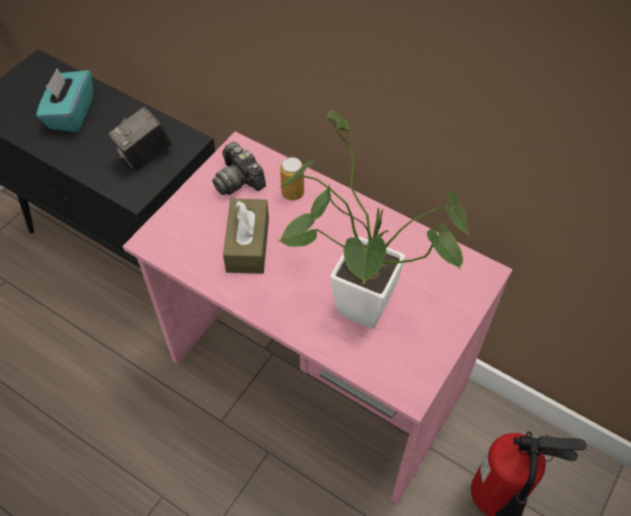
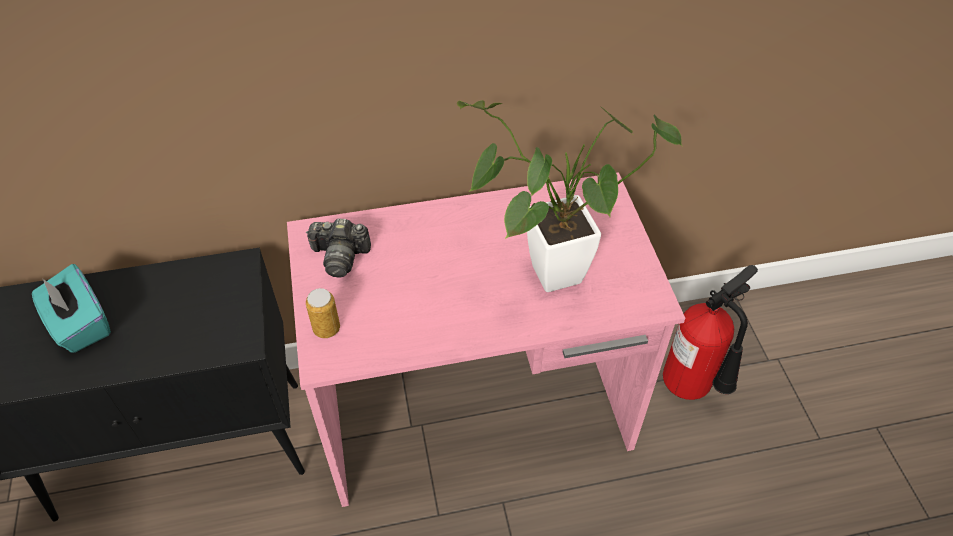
camera: 45 degrees left, 5 degrees down
(145, 156) = (211, 306): camera -> none
(248, 244) = (411, 298): brown tissue box -> none
(292, 193) = (399, 234): can -> can (326, 329)

